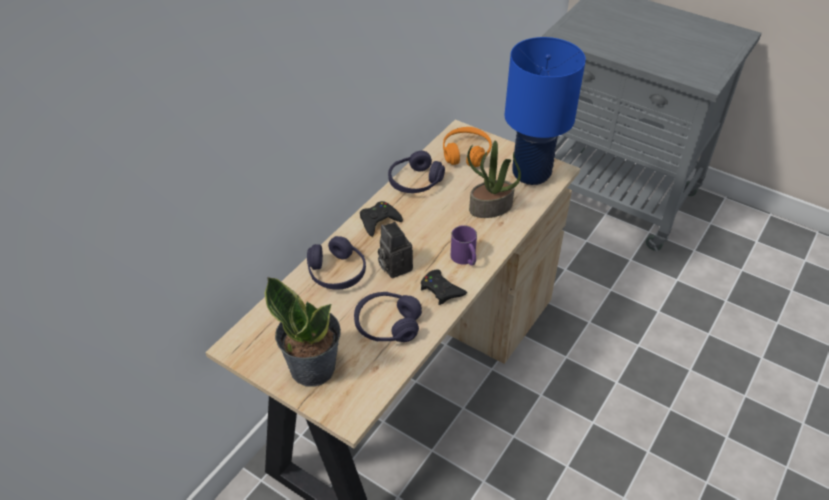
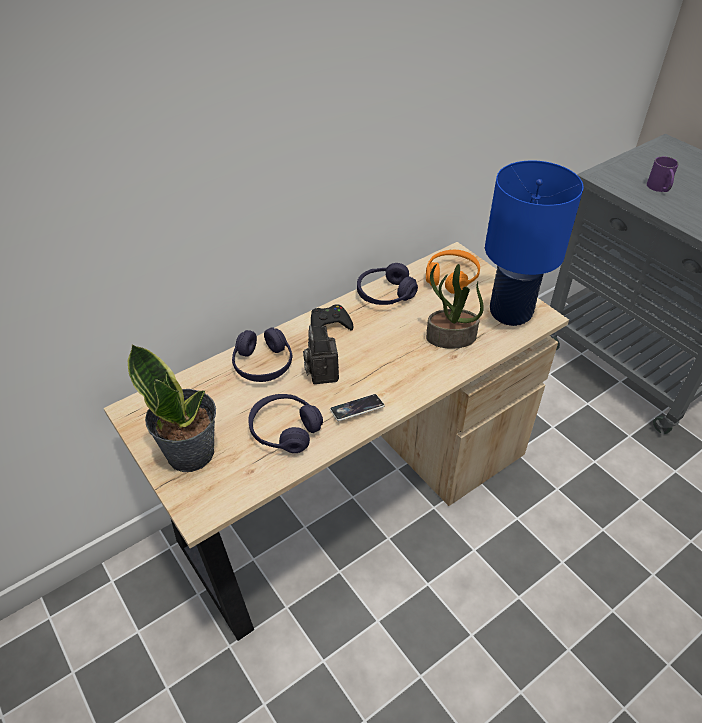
camera: 20 degrees right, 0 degrees up
(441, 290) = (357, 409): black game controller -> phone
(465, 259) = (398, 384): purple mug -> purple mug (660, 188)

